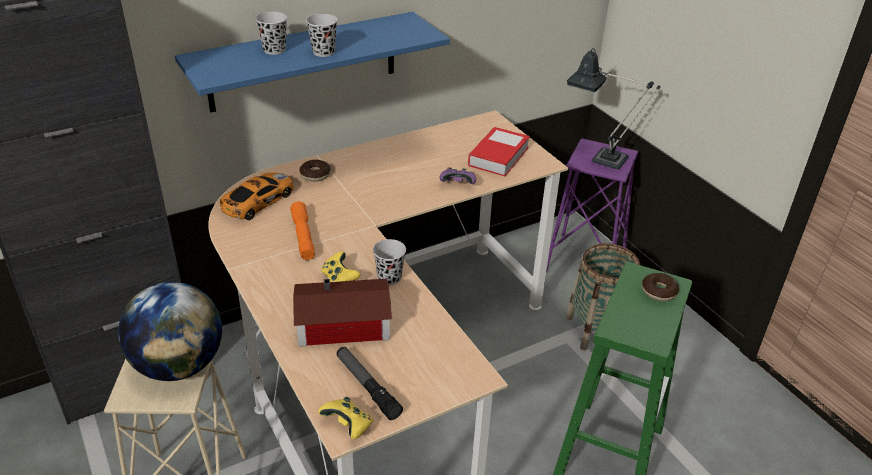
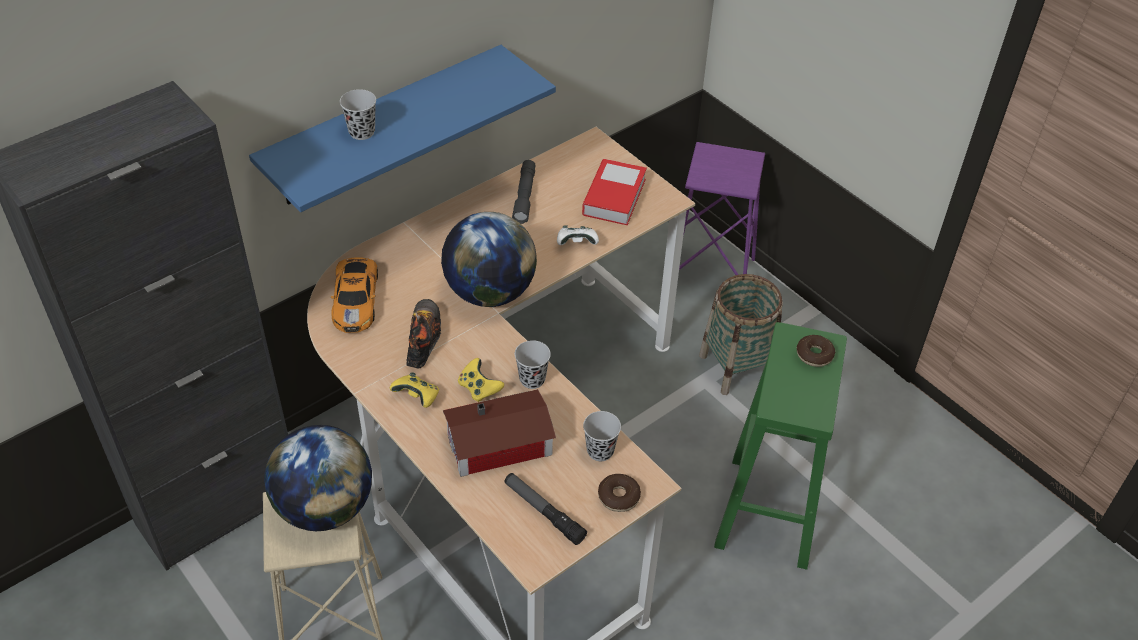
camera: 10 degrees left, 10 degrees up
(257, 202) = (356, 299): toy car -> toy car turned 150 degrees clockwise
(303, 236) = (423, 339): orange flashlight -> shoe
(315, 175) = (410, 252): donut -> donut (618, 497)
(323, 52) = (419, 129): black cup -> black cup (600, 451)
(348, 426) = (537, 557): yellow game controller -> yellow game controller (417, 397)
(372, 209) = (489, 292): none -> globe
(422, 148) = (524, 196): none -> grey flashlight
(458, 184) = (577, 244): purple game controller -> white game controller
(601, 158) = (724, 169): table lamp -> none

